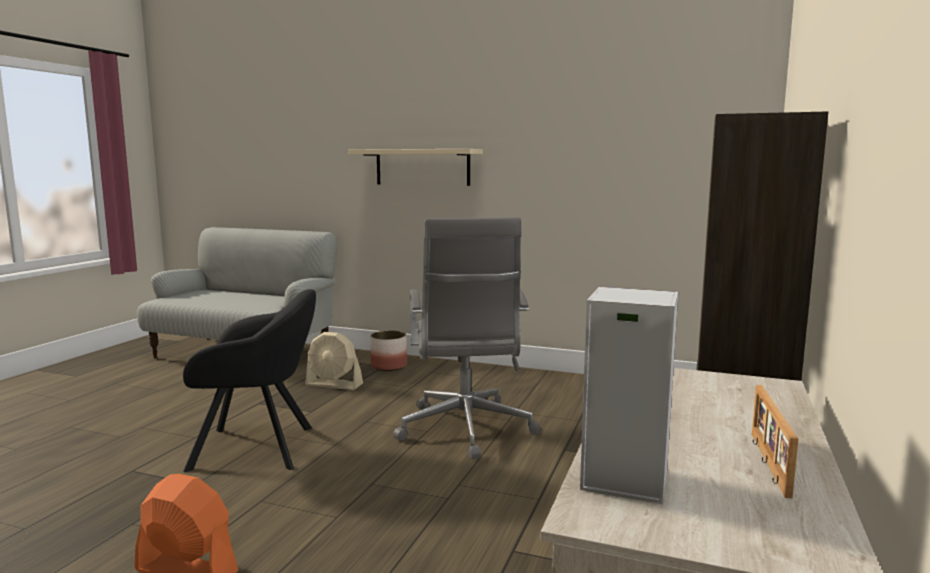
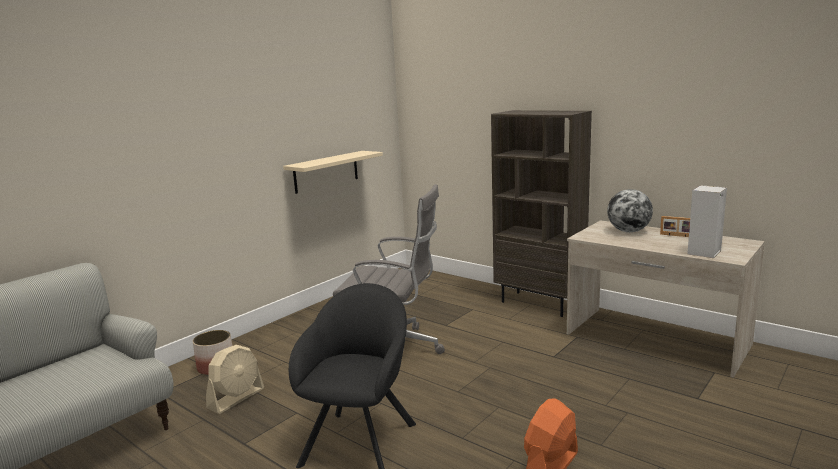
camera: 70 degrees left, 5 degrees up
(422, 167) = (181, 165): beige shelf -> beige shelf (326, 171)
(735, 404) = (628, 231): none -> globe

